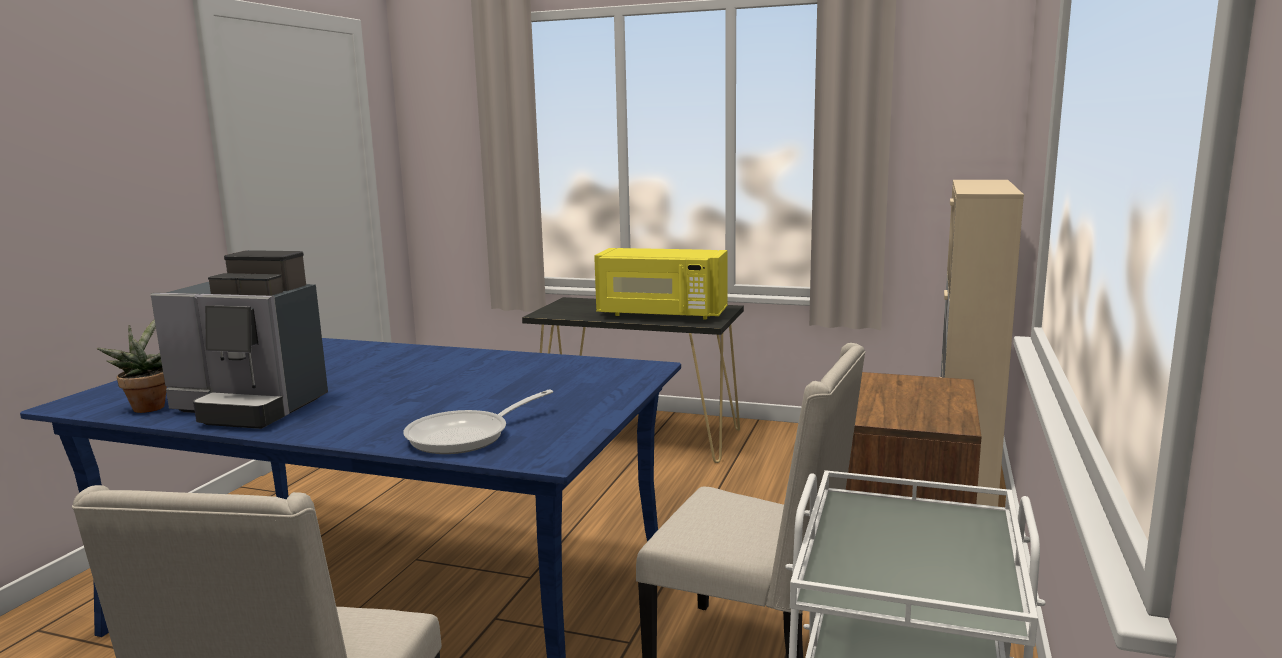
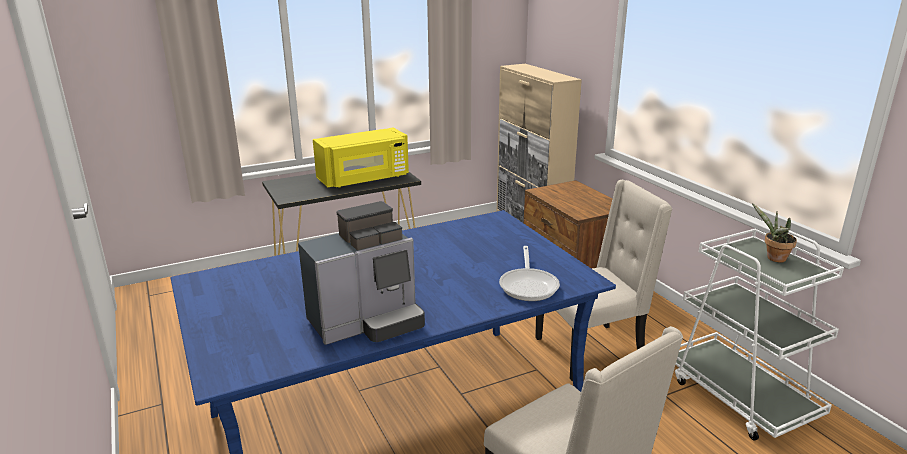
camera: 45 degrees left, 10 degrees up
(148, 407) = (293, 352): potted plant -> potted plant (773, 258)

